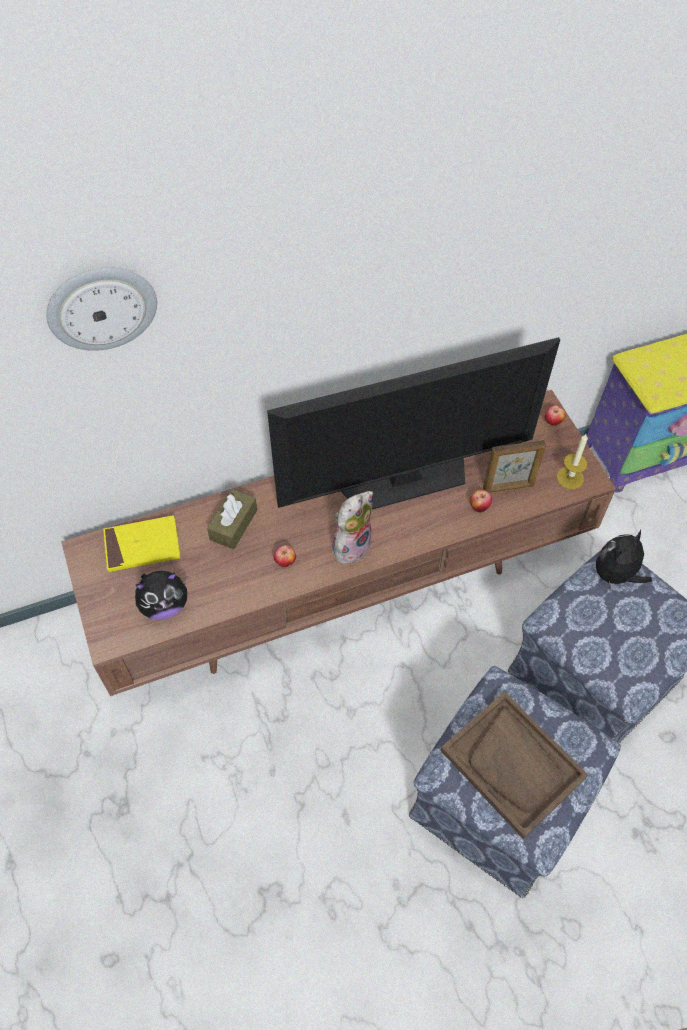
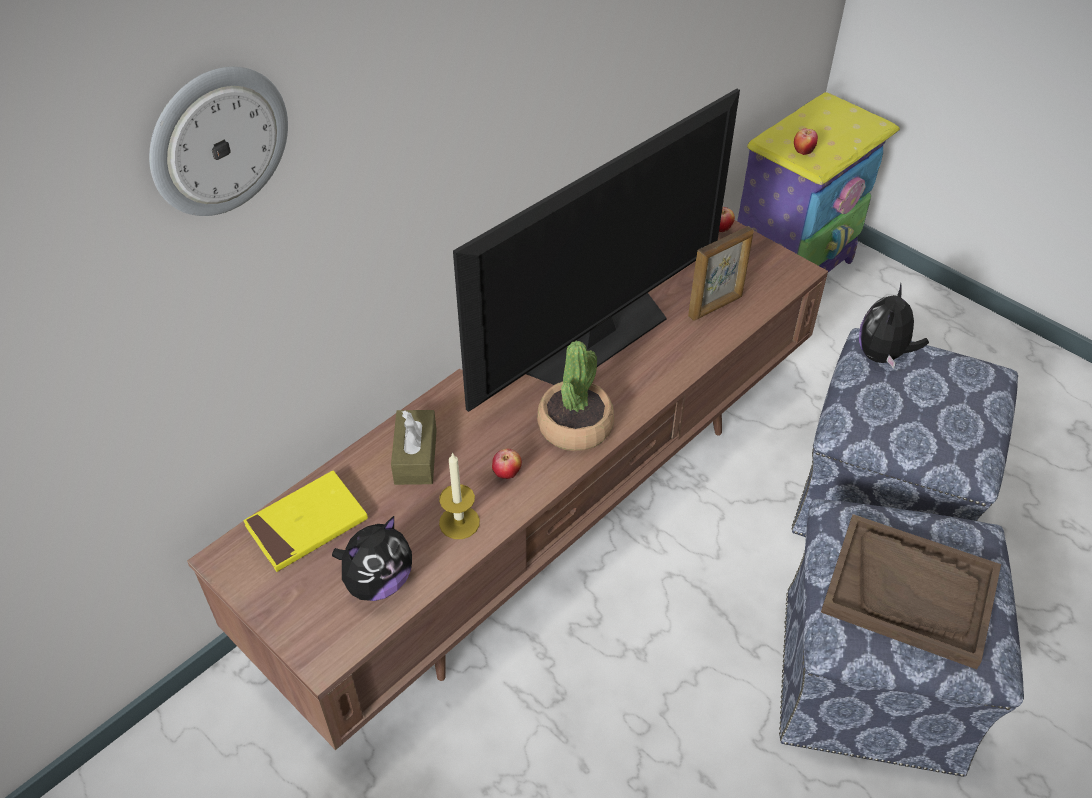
camera: 25 degrees left, 10 degrees down
(351, 544) = (575, 426): plush toy -> potted plant
(479, 507) = (697, 336): apple -> apple (803, 152)
(570, 478) = (774, 276): candle -> candle (459, 522)

